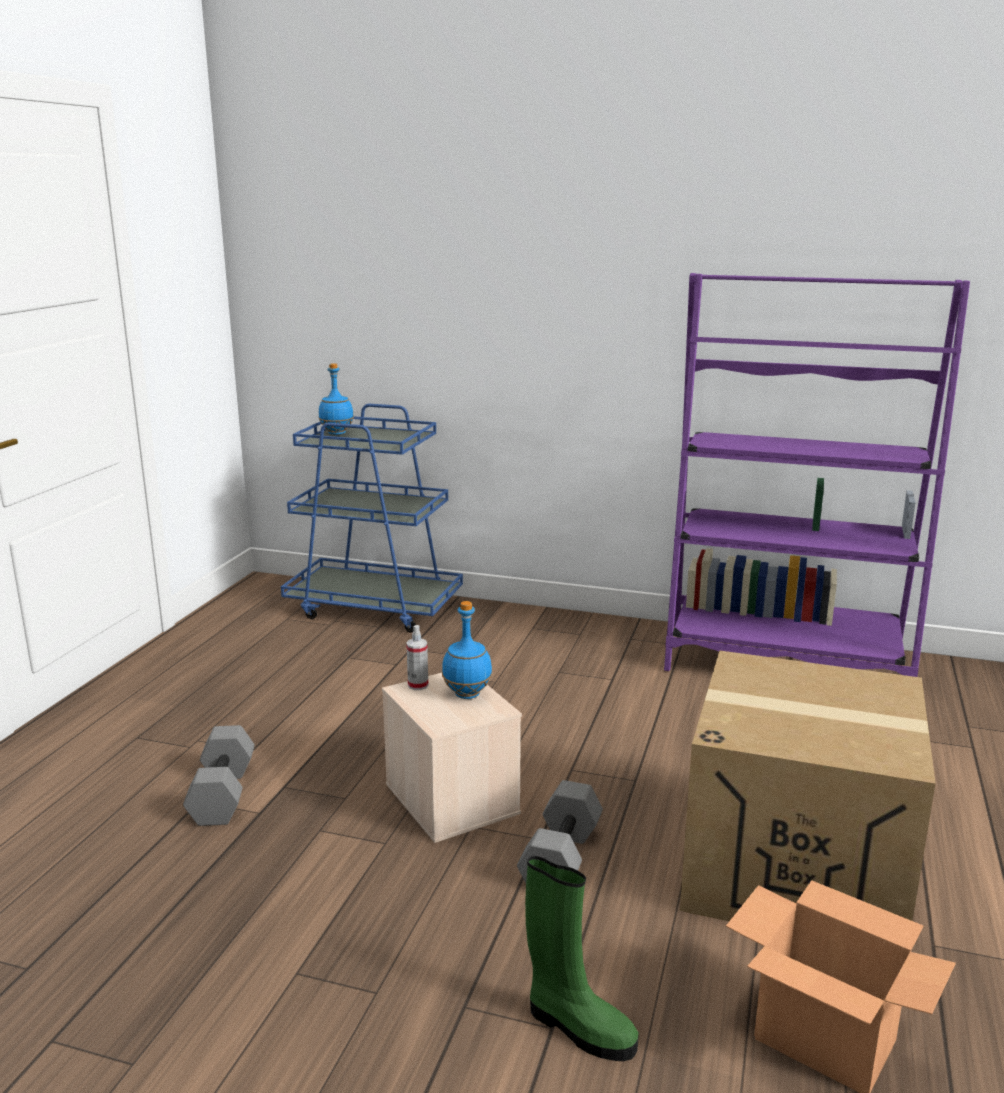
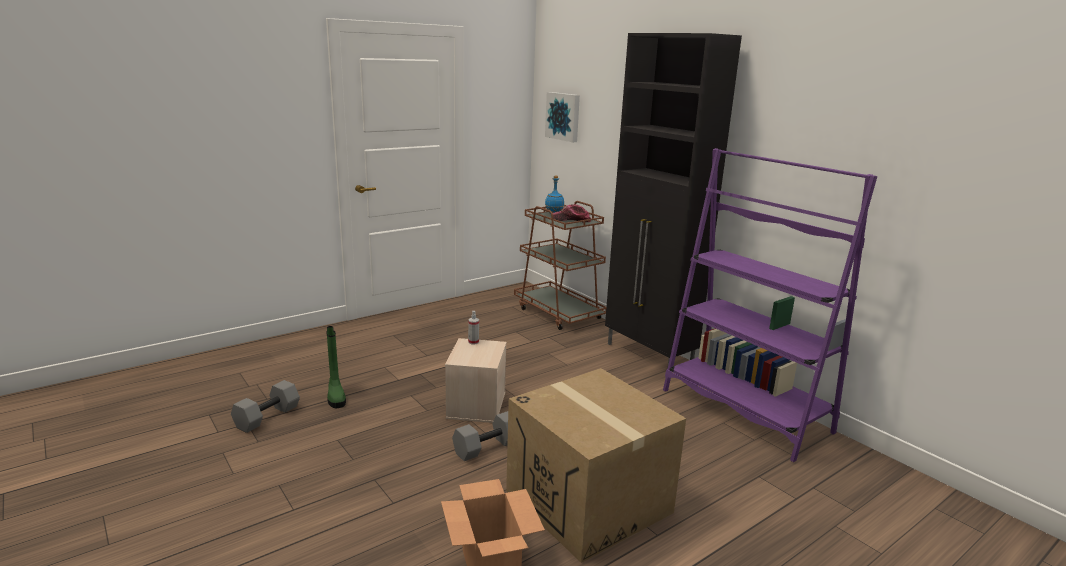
camera: 35 degrees right, 0 degrees up
(224, 794) = (395, 368): grey dumbbell -> grey dumbbell (267, 417)
(309, 256) = (563, 116): none -> picture
(375, 607) = (558, 313): blue cart -> brown cart
(382, 437) = (571, 220): none -> cap
(468, 694) = (487, 353): blue bottle -> none
(578, 1027) = (402, 508): green boot -> green boot (336, 396)
(582, 629) = (649, 355): none -> black cabinet

